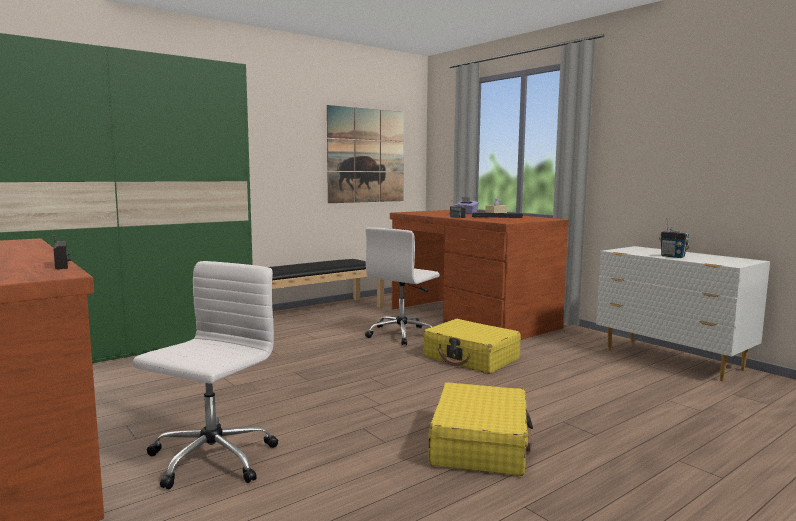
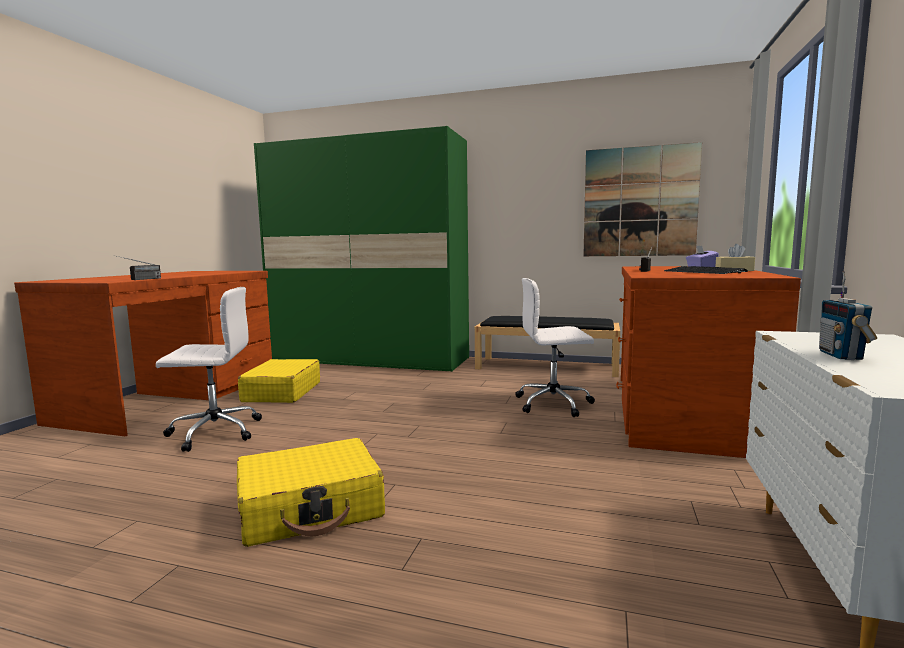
camera: 55 degrees right, 0 degrees up
(471, 358) = (545, 445): yellow suitcase -> yellow suitcase (282, 392)

